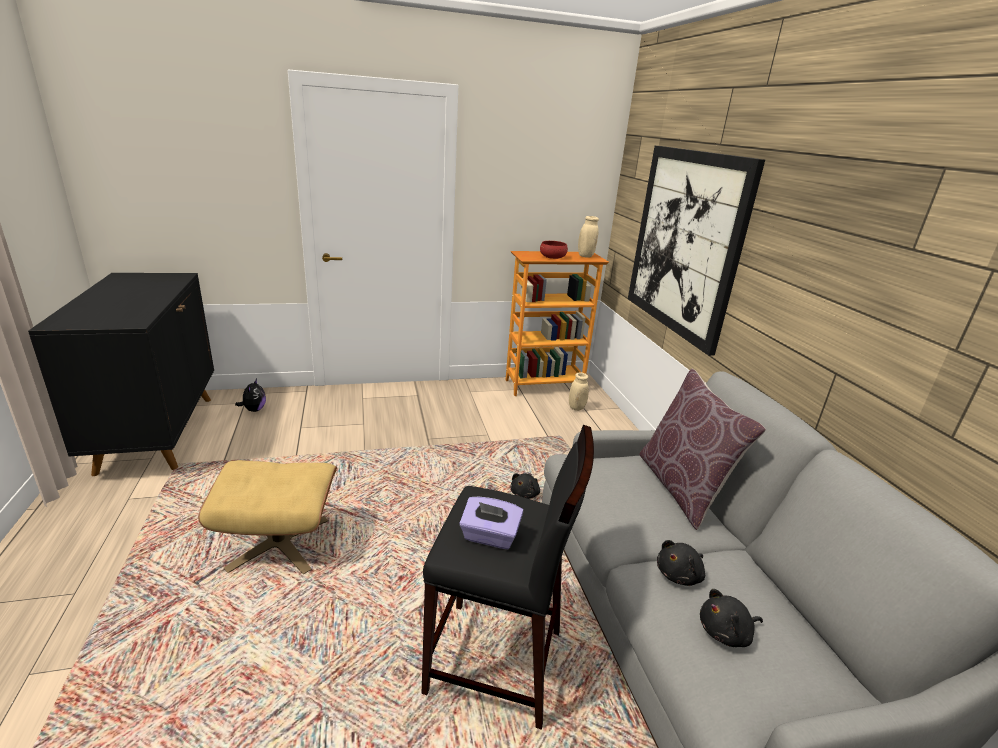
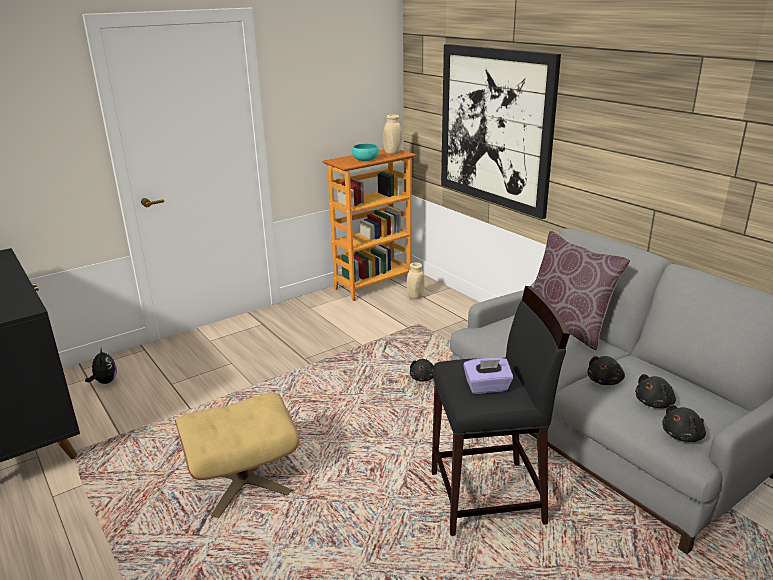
camera: 20 degrees left, 0 degrees up
(552, 257) = (365, 159): red bowl -> turquoise bowl
(739, 700) = (683, 435): none -> black plush toy

